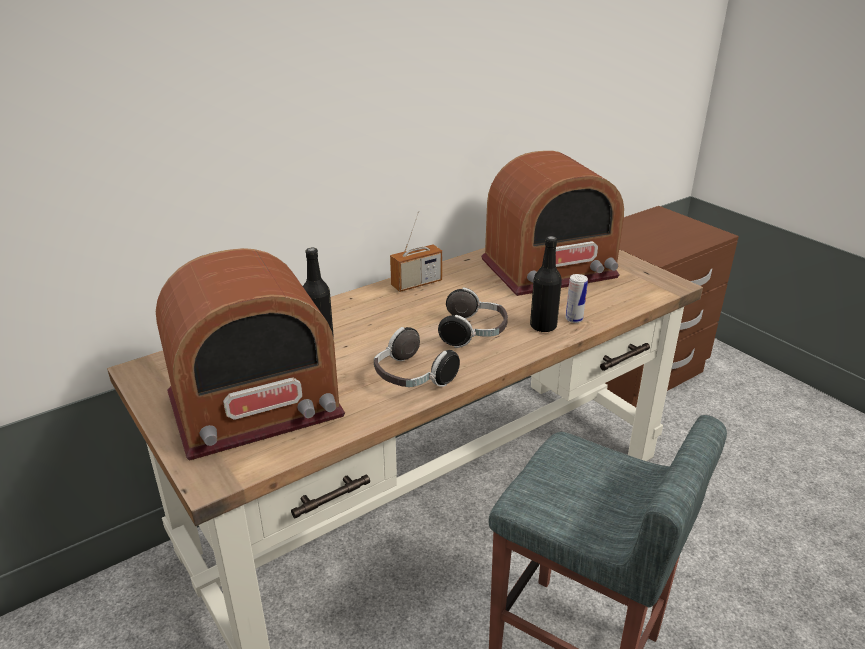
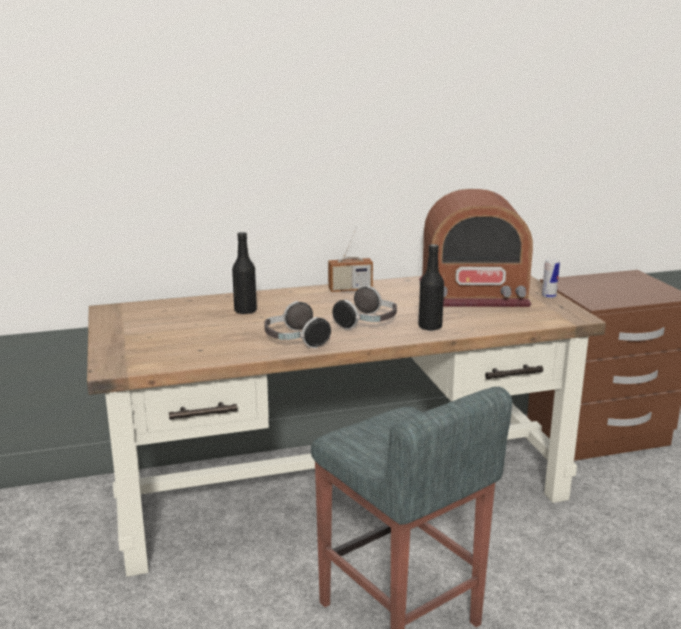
camera: 20 degrees right, 10 degrees down
(255, 406) = (169, 338): radio -> none
(574, 319) = (461, 326): can -> can (549, 296)

